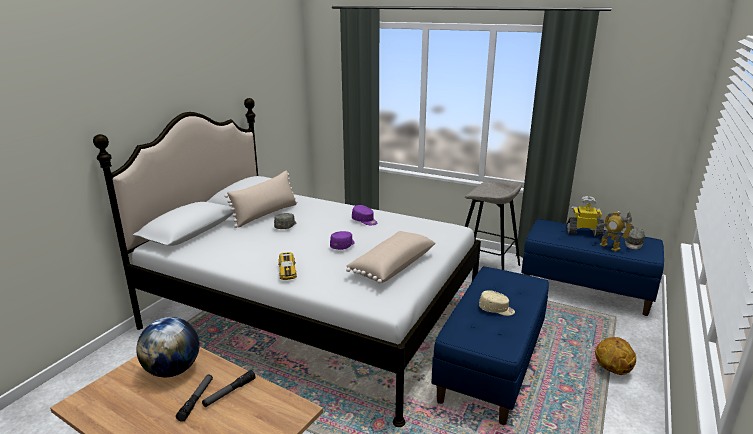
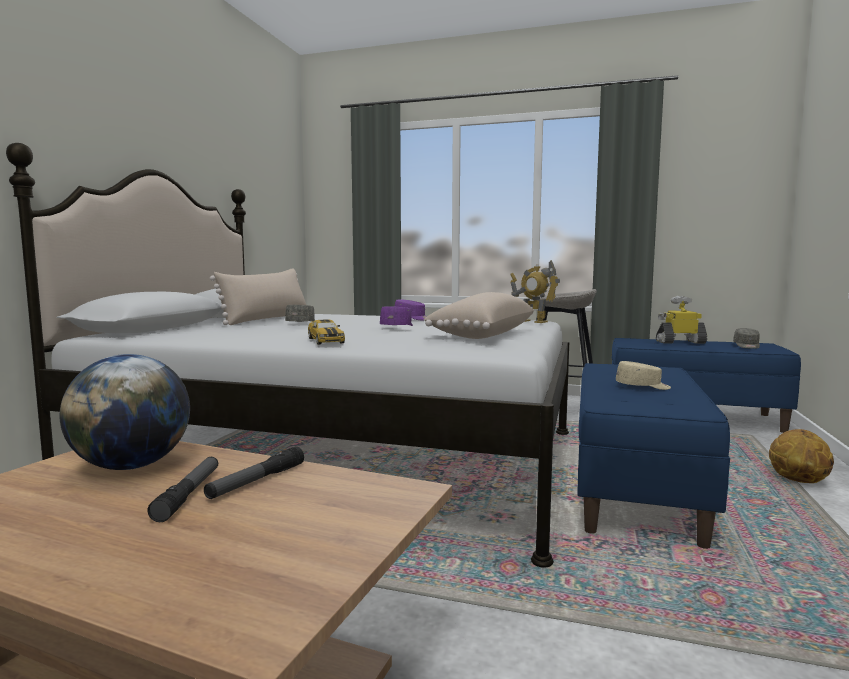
camera: 10 degrees left, 15 degrees down
(609, 247) = (722, 348): toy robot -> toy robot (532, 321)

